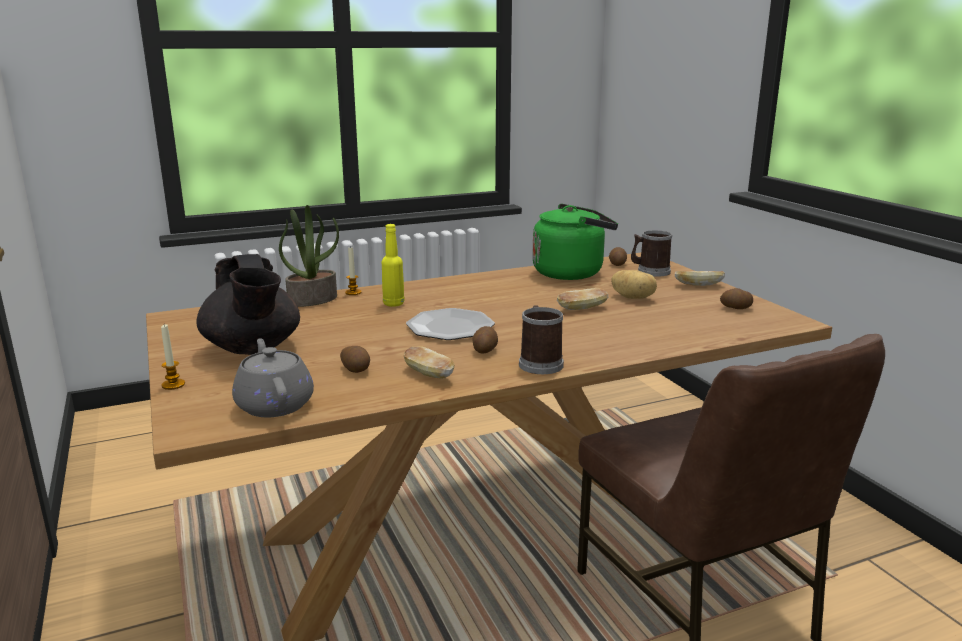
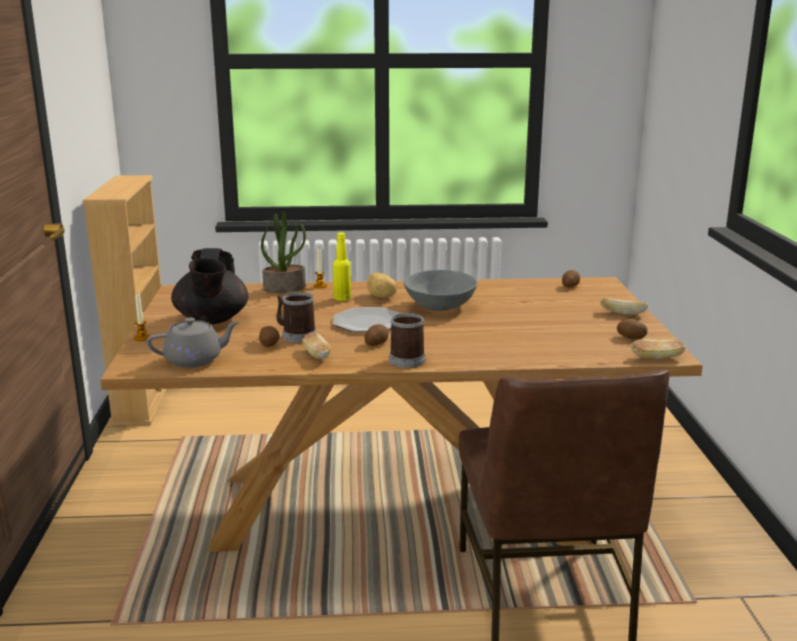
camera: 20 degrees right, 0 degrees up
(98, 462) = (143, 400): none -> beige bookcase
(274, 404) = (195, 360): grey teapot -> grey teapot turned 75 degrees clockwise
(510, 299) = (439, 306): none -> grey bowl
(572, 273) = (518, 289): green kettle -> none
(582, 308) = (491, 321): bread -> bread (657, 358)
(633, 297) = (547, 317): potato -> potato (381, 296)
(650, 271) = (592, 296): mug -> mug (296, 335)

